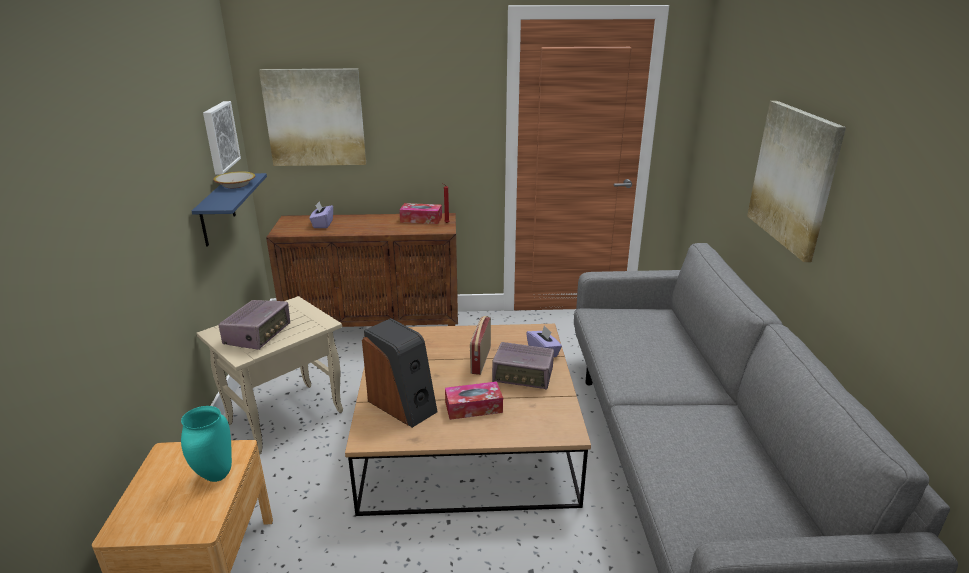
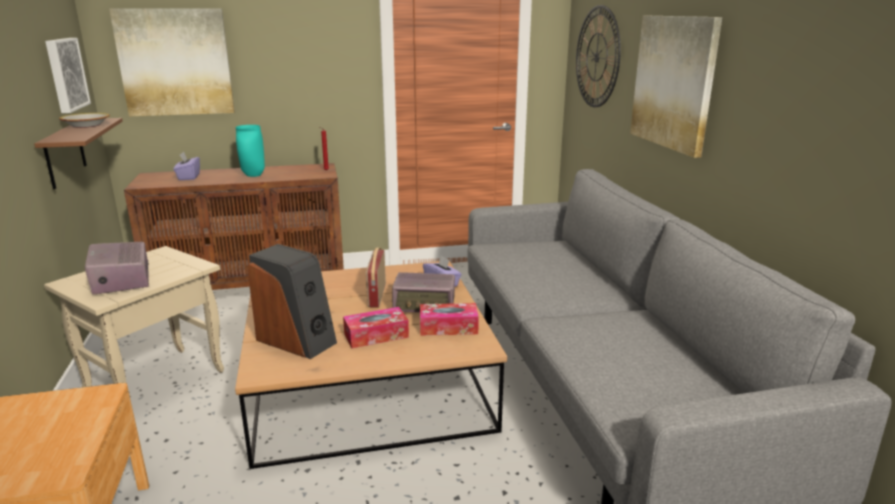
camera: 10 degrees left, 5 degrees down
(215, 475) = (76, 421): turquoise vase -> turquoise vase (253, 175)
(217, 210) = (65, 153): blue shelf -> brown shelf
(258, 335) = (121, 281): radio -> radio turned 150 degrees clockwise
(421, 219) = (298, 169): tissue box -> tissue box (448, 327)
(724, 126) = (597, 57): none -> wall clock

